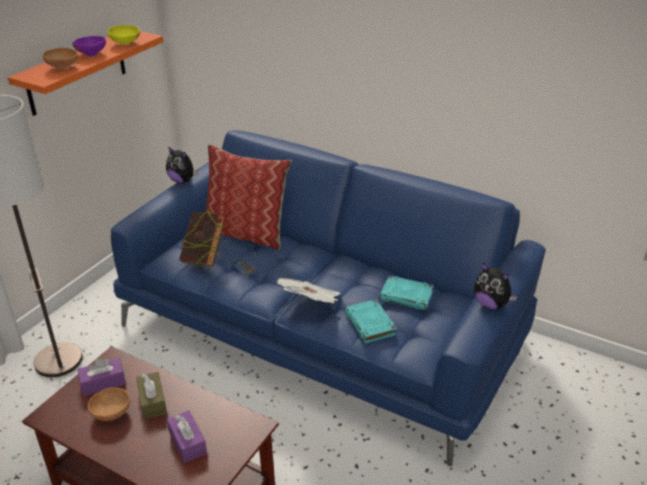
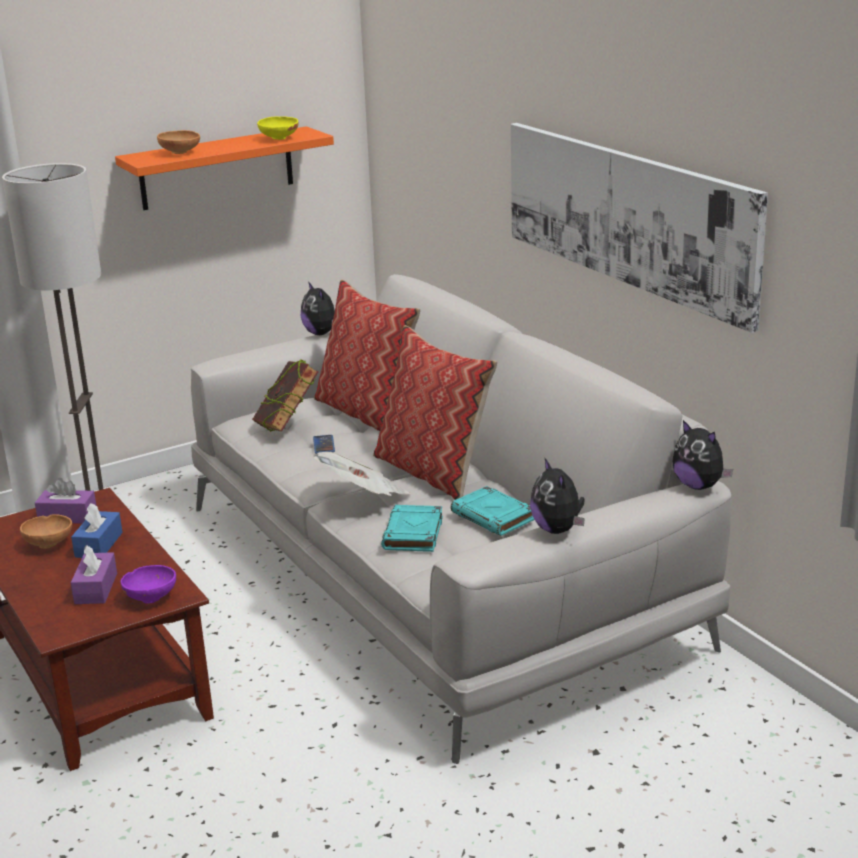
camera: 30 degrees right, 10 degrees down
(91, 54) = (228, 144): purple bowl -> purple bowl (151, 597)
(152, 401) = (99, 545): brown tissue box -> blue tissue box
(323, 330) = (434, 576): blue sofa -> grey sofa
(334, 270) = (433, 472): none -> pillow
(445, 81) = (627, 217): none -> picture
(527, 247) = (699, 486): none -> plush toy

